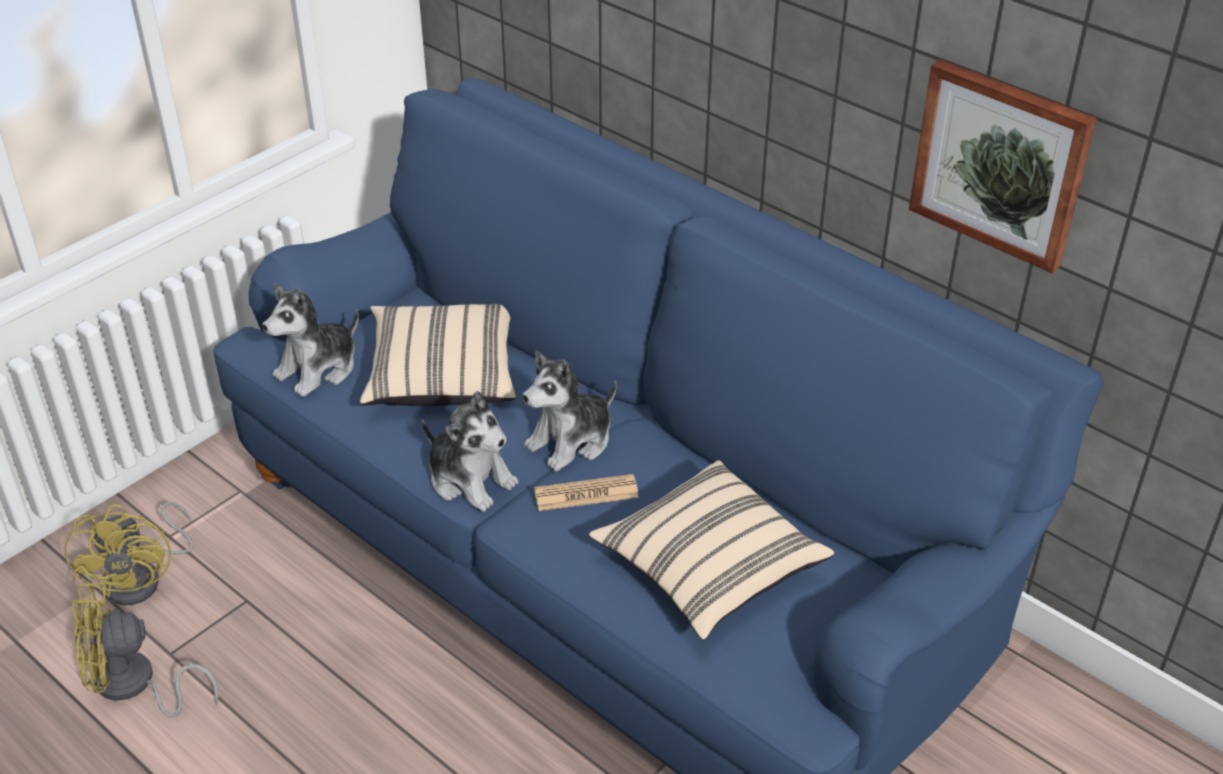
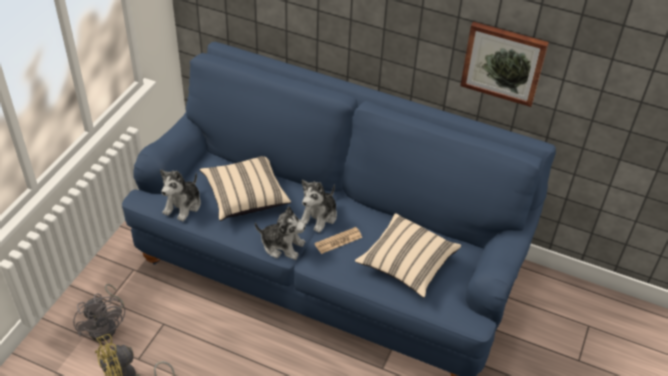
camera: 20 degrees left, 5 degrees up
(144, 579) = (106, 325): yellow fan -> grey fan

